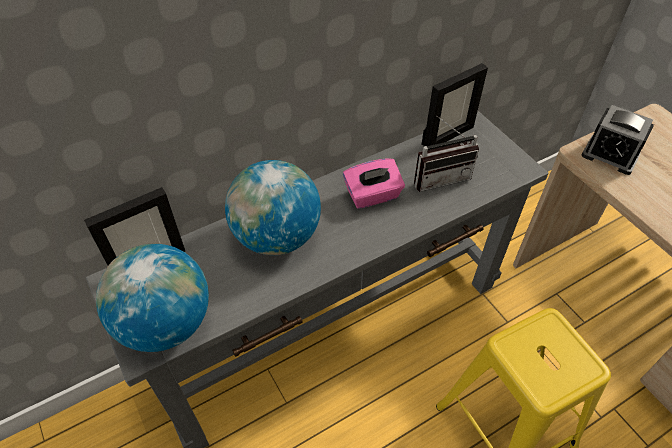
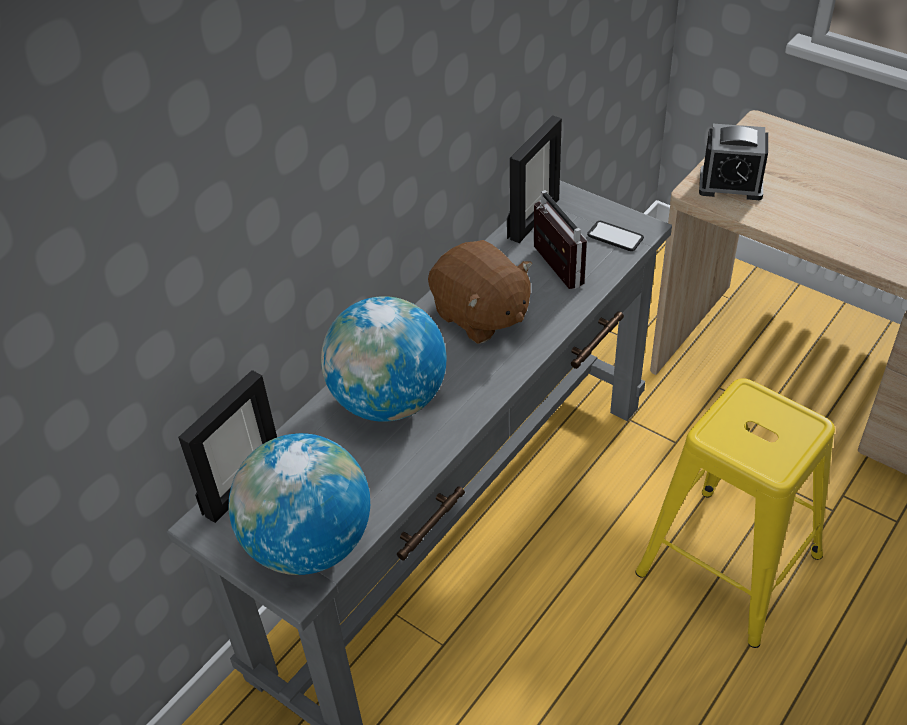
camera: 20 degrees left, 5 degrees down
(372, 195) = (480, 315): pink tissue box -> brown plush toy
(440, 176) = (549, 268): radio -> radio turned 75 degrees counterclockwise
(500, 168) = (615, 237): none -> phone

